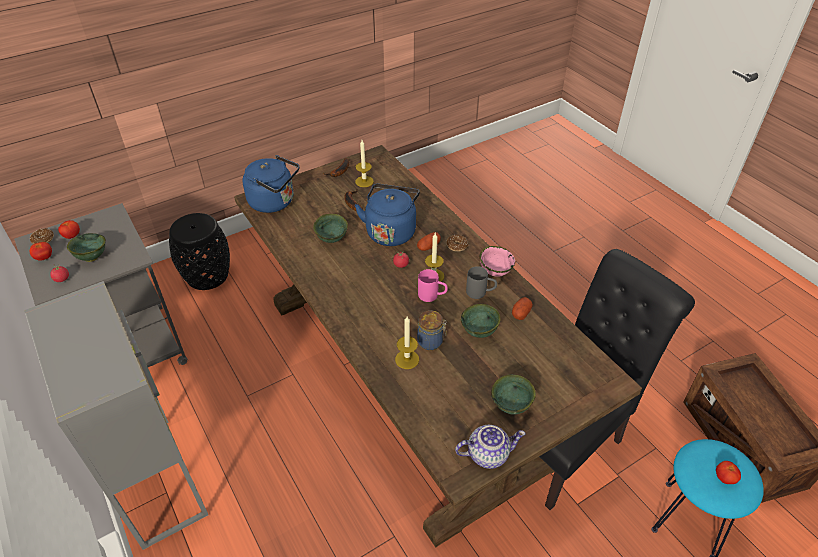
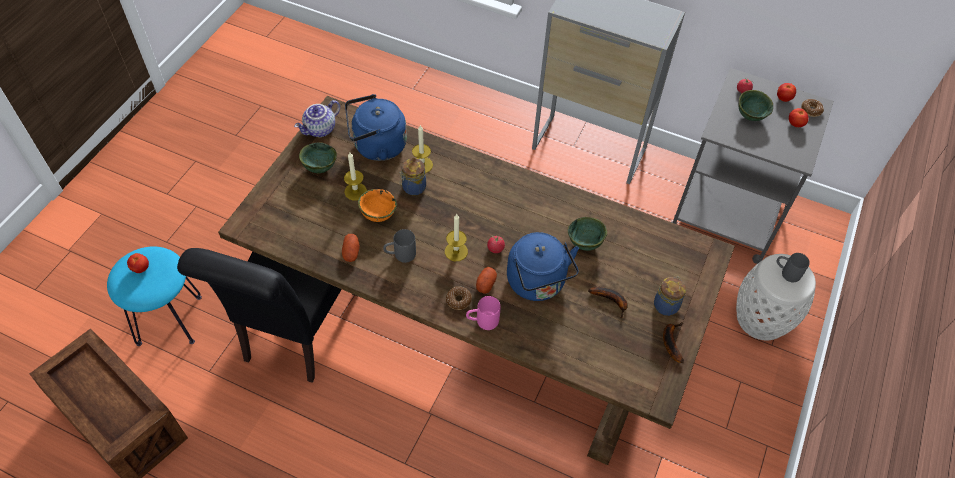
camera: 145 degrees right, 10 degrees up
(190, 228) = (786, 272): none -> grey mug
(207, 276) = (761, 319): black stool -> white stool
(274, 202) = (686, 258): blue kettle -> blue kettle (376, 146)
(319, 187) = (666, 304): none -> jar
(364, 181) = (629, 341): candle -> candle (355, 191)
(432, 296) = (441, 229): pink mug -> pink mug (482, 321)
(479, 332) = (377, 215): green bowl -> orange bowl
(495, 272) = (400, 287): pink bowl -> none

